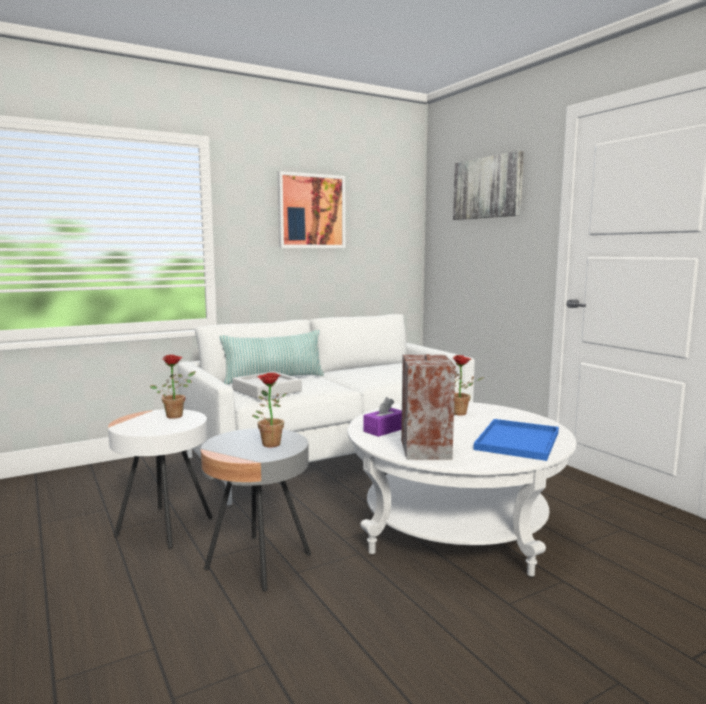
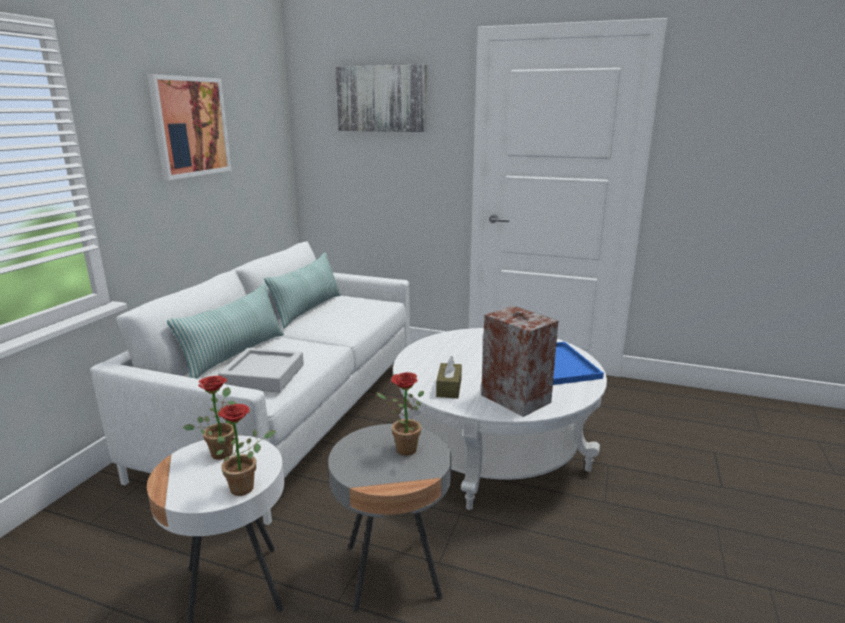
camera: 40 degrees left, 10 degrees up
(370, 367) = (308, 309): none -> pillow
(384, 430) = (449, 388): purple tissue box -> brown tissue box
(462, 413) = (471, 346): potted plant -> potted plant (247, 487)

